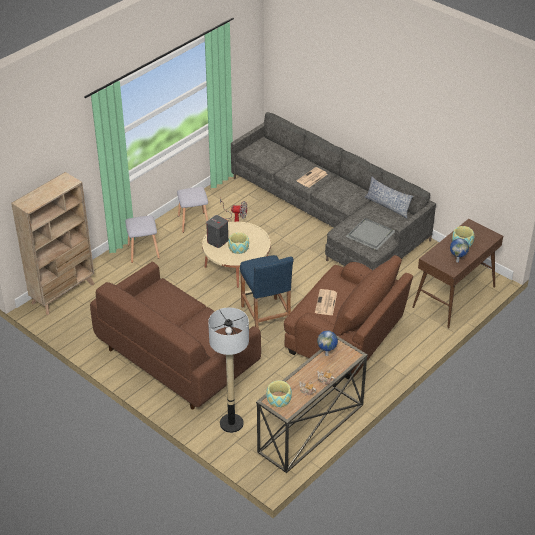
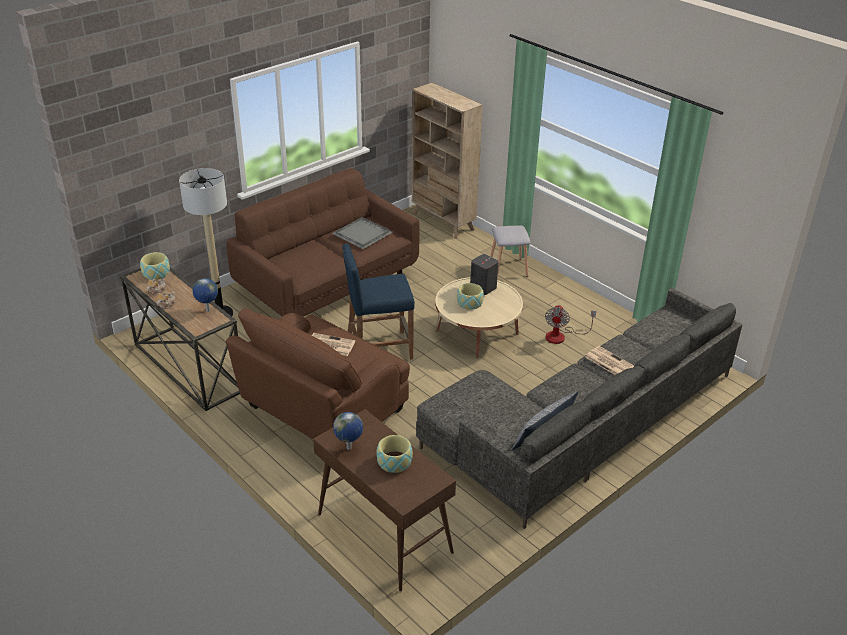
camera: 95 degrees right, 5 degrees down
(194, 222) = (565, 305): grey stool -> none
(370, 234) = (473, 405): grey tray -> grey tray (363, 234)

